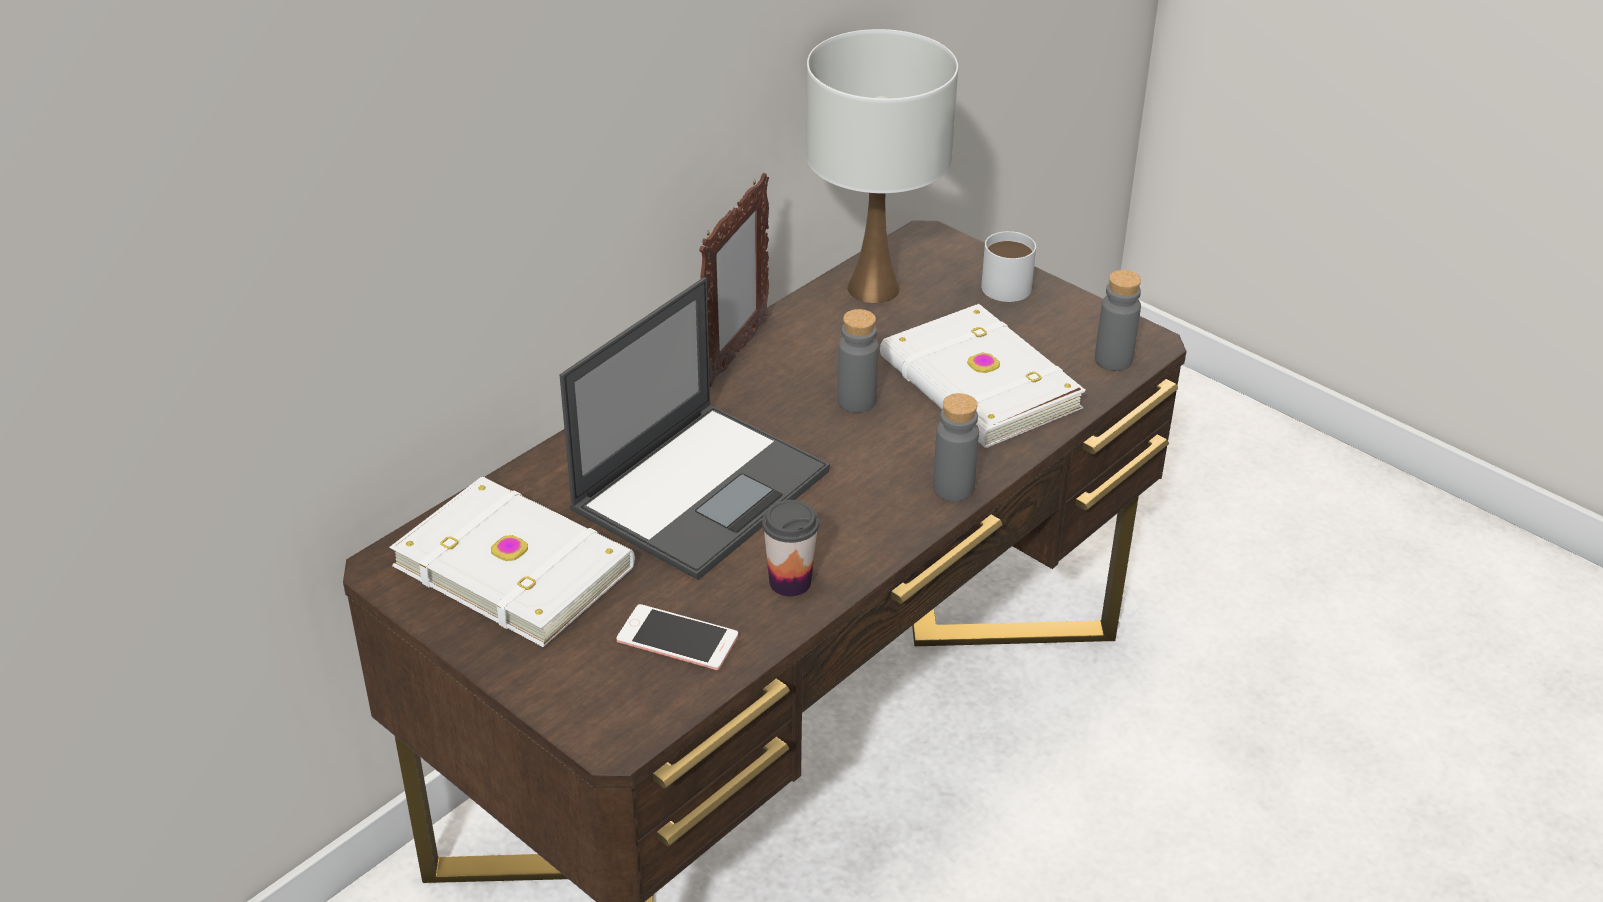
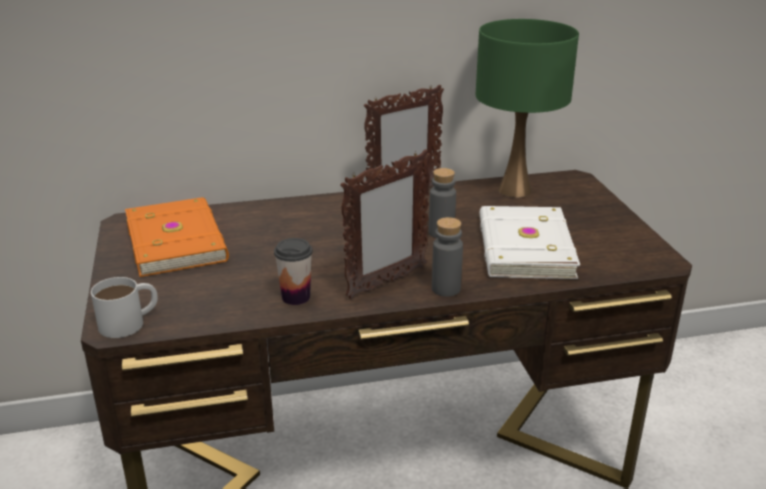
camera: 35 degrees right, 10 degrees down
(515, 564) = (178, 240): white book -> orange book
(677, 638) = (205, 299): phone -> none
(702, 488) = (308, 242): laptop -> none
(872, 288) = (514, 190): white table lamp -> green table lamp
(874, 510) = (386, 282): none -> picture frame
(1009, 281) = (602, 209): white mug -> white mug (130, 322)
(1113, 360) = (628, 263): grey bottle -> none

